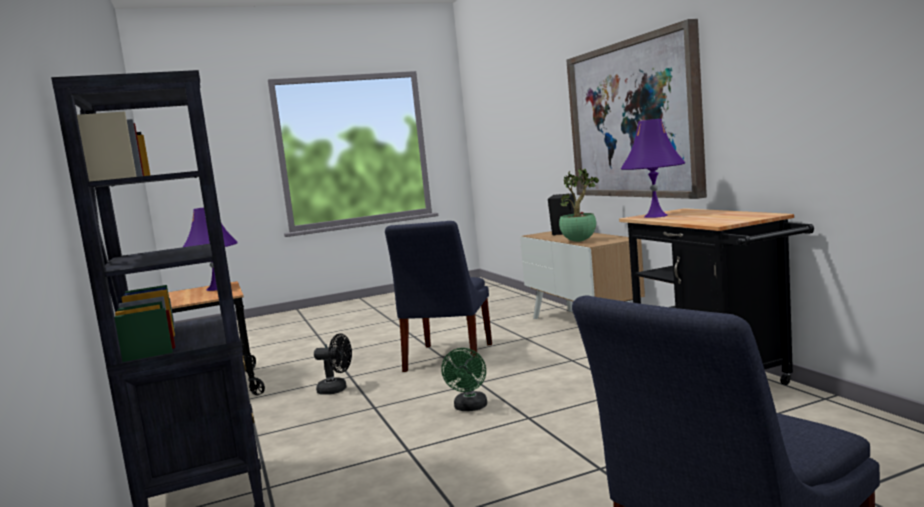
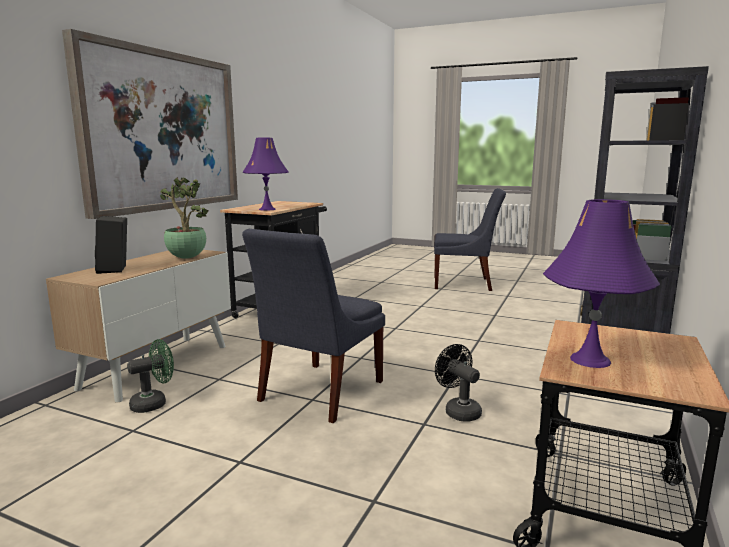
camera: 135 degrees left, 5 degrees up
(447, 359) = (318, 393): blue chair -> blue chair turned 150 degrees clockwise
(470, 408) = (406, 345): green fan -> green fan (154, 403)

